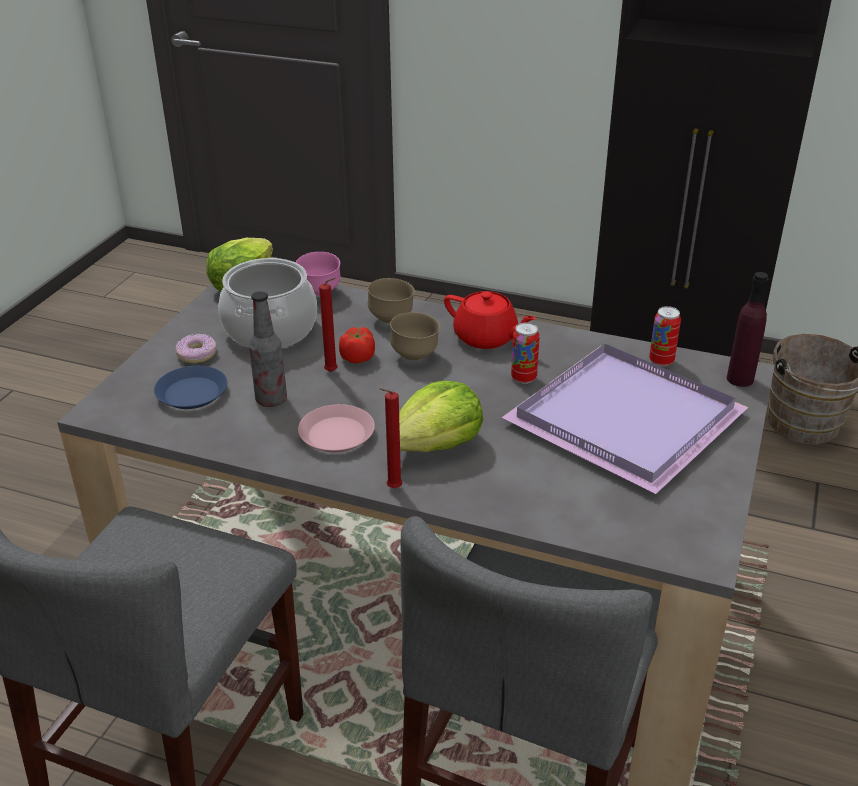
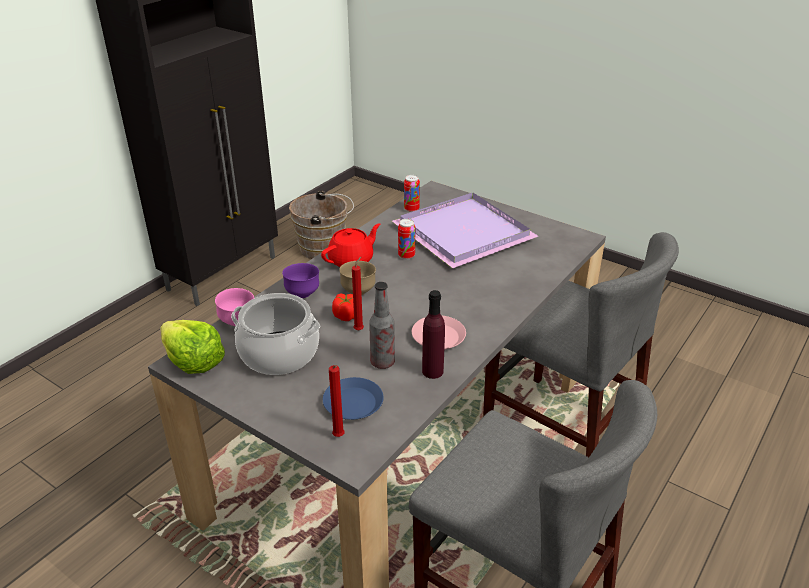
camera: 75 degrees left, 0 degrees up
(197, 354) = (294, 397): donut -> none
(391, 319) = (302, 294): brown bowl -> purple bowl
(392, 489) = (504, 322): red candle -> red candle (339, 437)
(438, 444) = (464, 298): lettuce -> none
(740, 379) = (440, 192): purple bottle -> purple bottle (432, 371)

